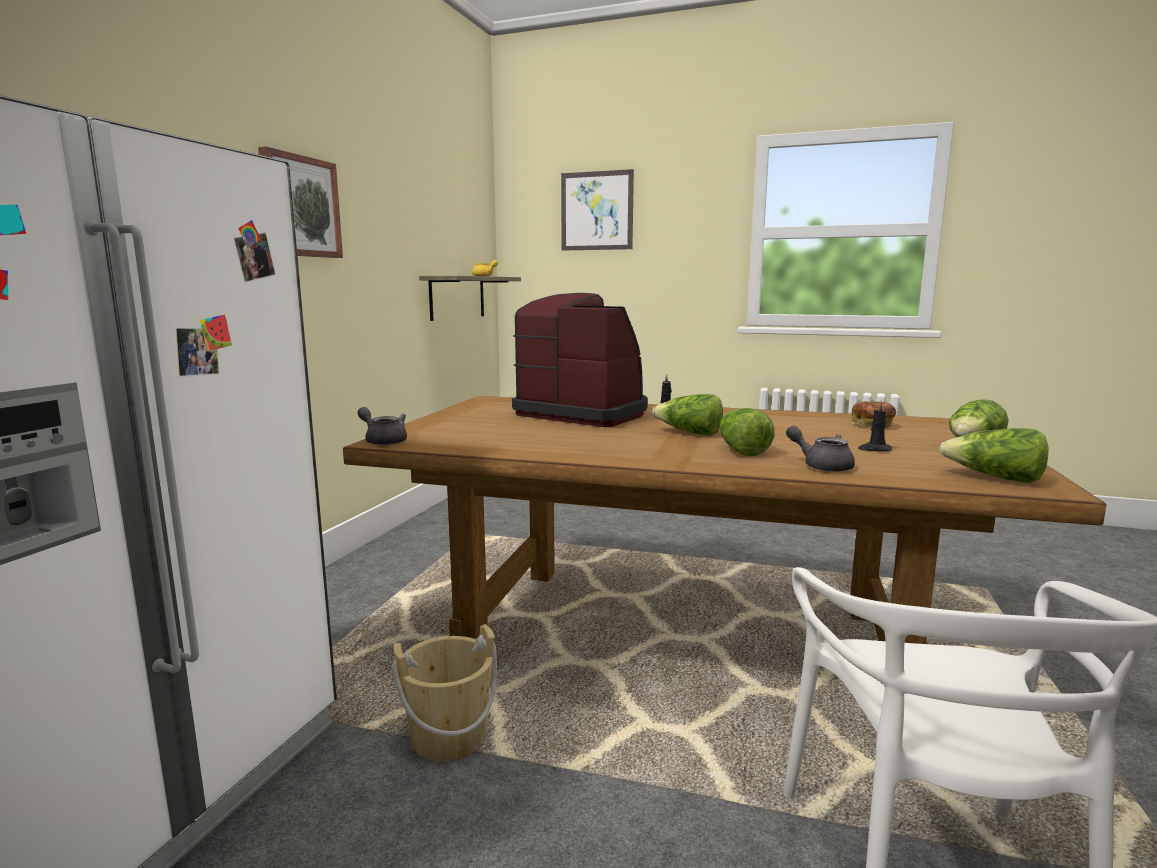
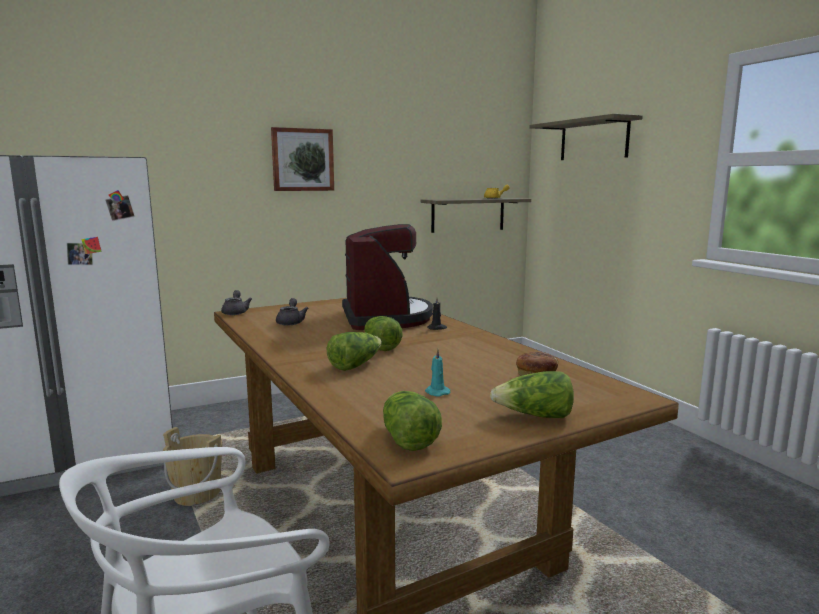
camera: 45 degrees right, 0 degrees up
(596, 211) = (593, 140): picture -> shelf
(822, 466) = (347, 389): grey teapot -> grey teapot (291, 322)
(874, 449) = (436, 392): black candle -> turquoise candle

